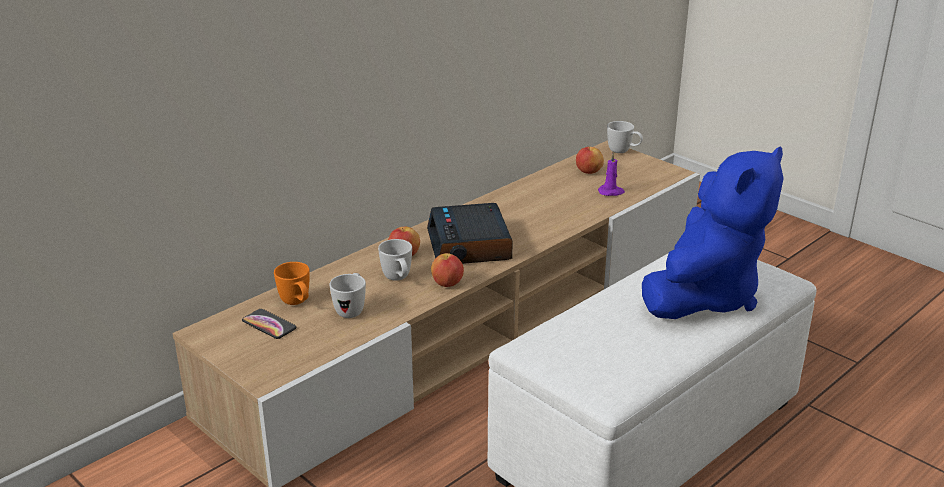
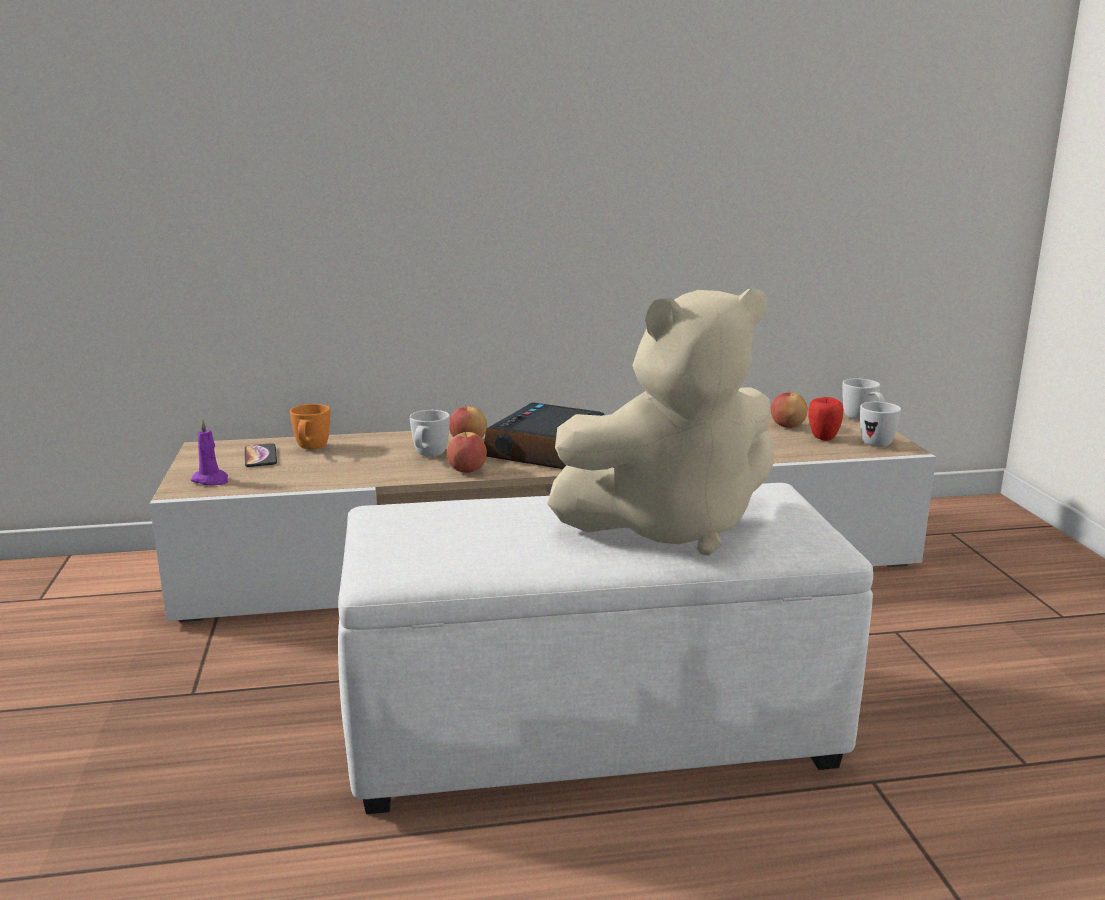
camera: 35 degrees right, 10 degrees down
(351, 309) = (345, 465): white mug -> white mug (880, 442)
(611, 192) = (785, 446): purple candle -> purple candle (211, 480)
(622, 177) = (823, 438): none -> apple
(704, 296) = (670, 526): blue plush toy -> beige plush toy

